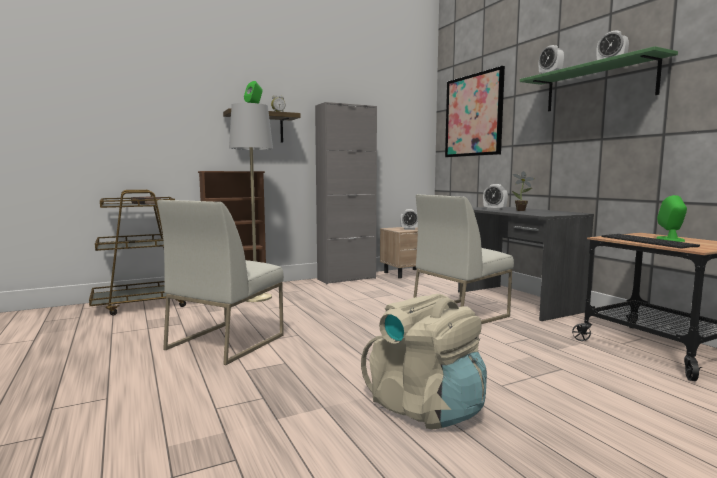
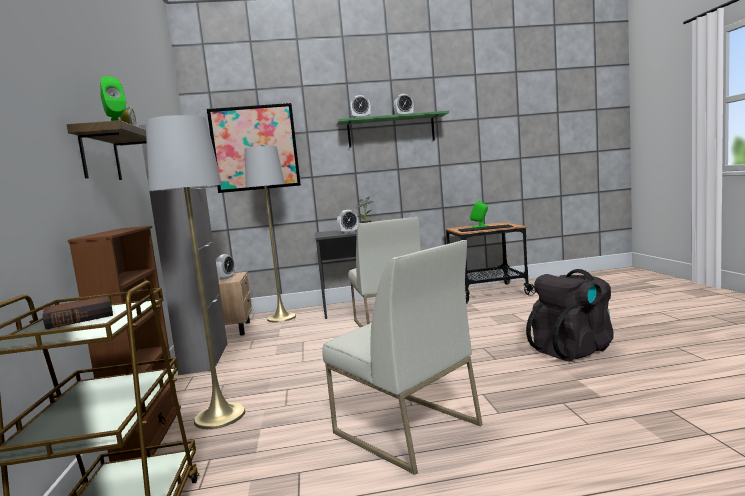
camera: 70 degrees left, 0 degrees up
(426, 408) = (573, 349): beige backpack -> black backpack
(449, 280) = (281, 318): none -> grey floor lamp

